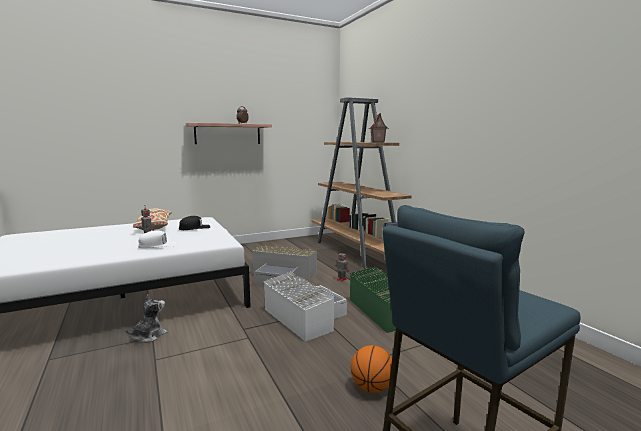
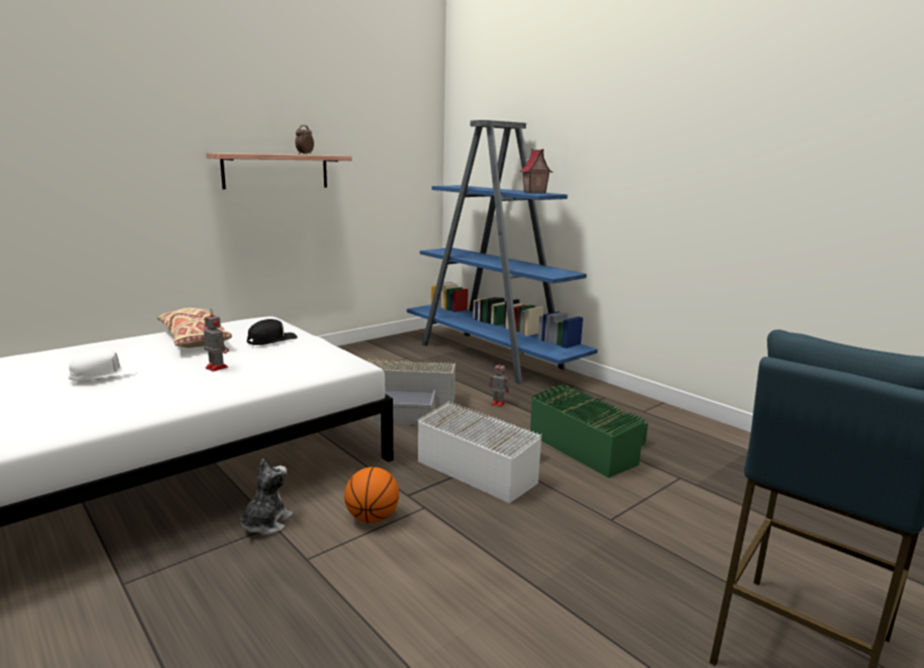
camera: 15 degrees left, 5 degrees up
(158, 245) = (246, 376): white cap -> white cap (104, 373)
(357, 251) = (492, 357): brown bookcase -> blue bookcase
(371, 387) = (636, 555): basketball -> basketball (372, 518)

